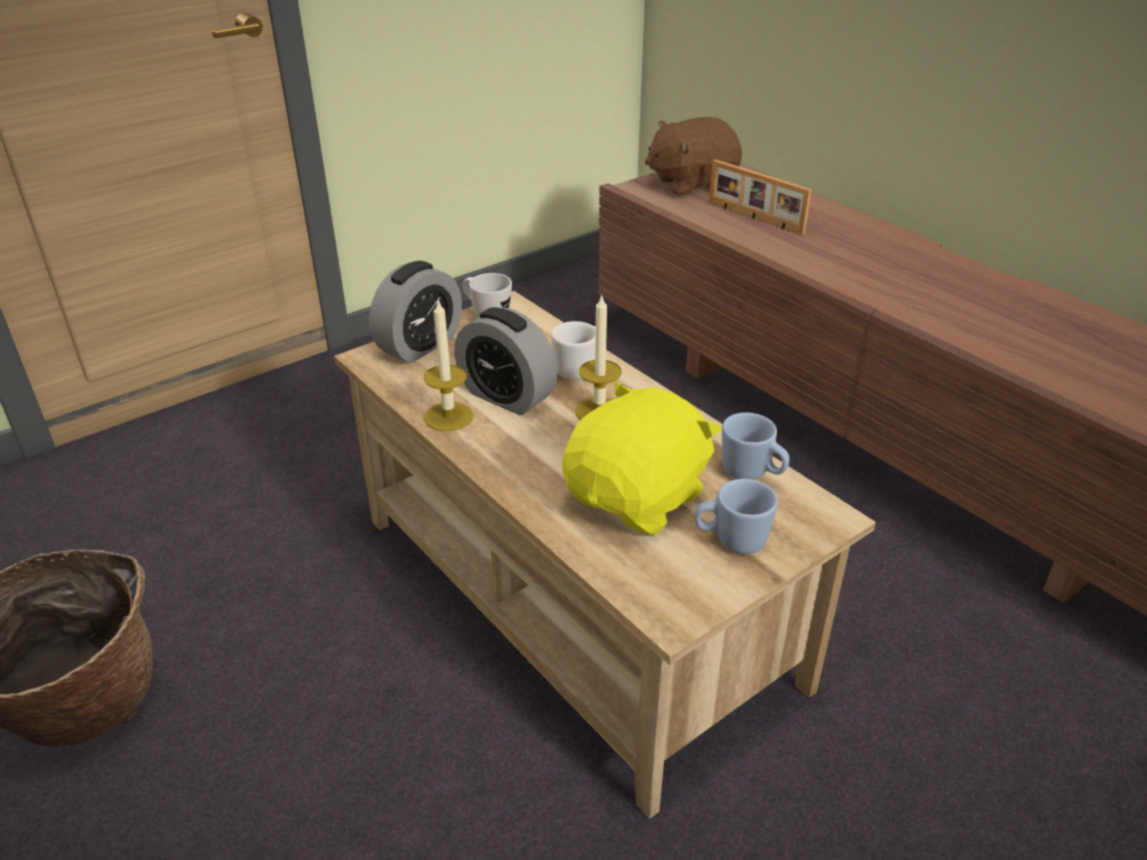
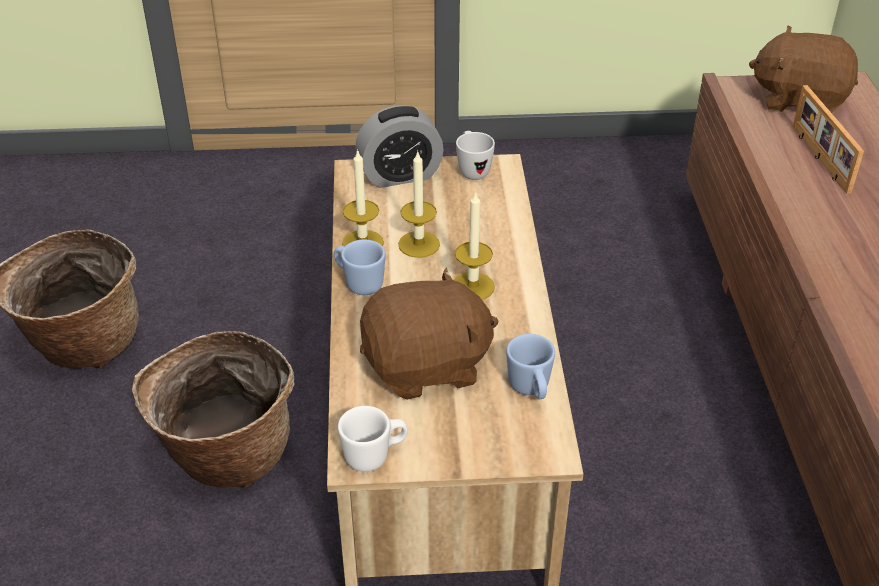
camera: 35 degrees right, 5 degrees up
(372, 735) = (225, 455): none -> basket
(507, 396) = (419, 244): alarm clock -> candle
(579, 368) = (496, 244): white mug -> white mug (374, 456)
(638, 498) = (427, 367): yellow plush toy -> brown plush toy
(731, 541) = (456, 431): blue mug -> blue mug (359, 283)

